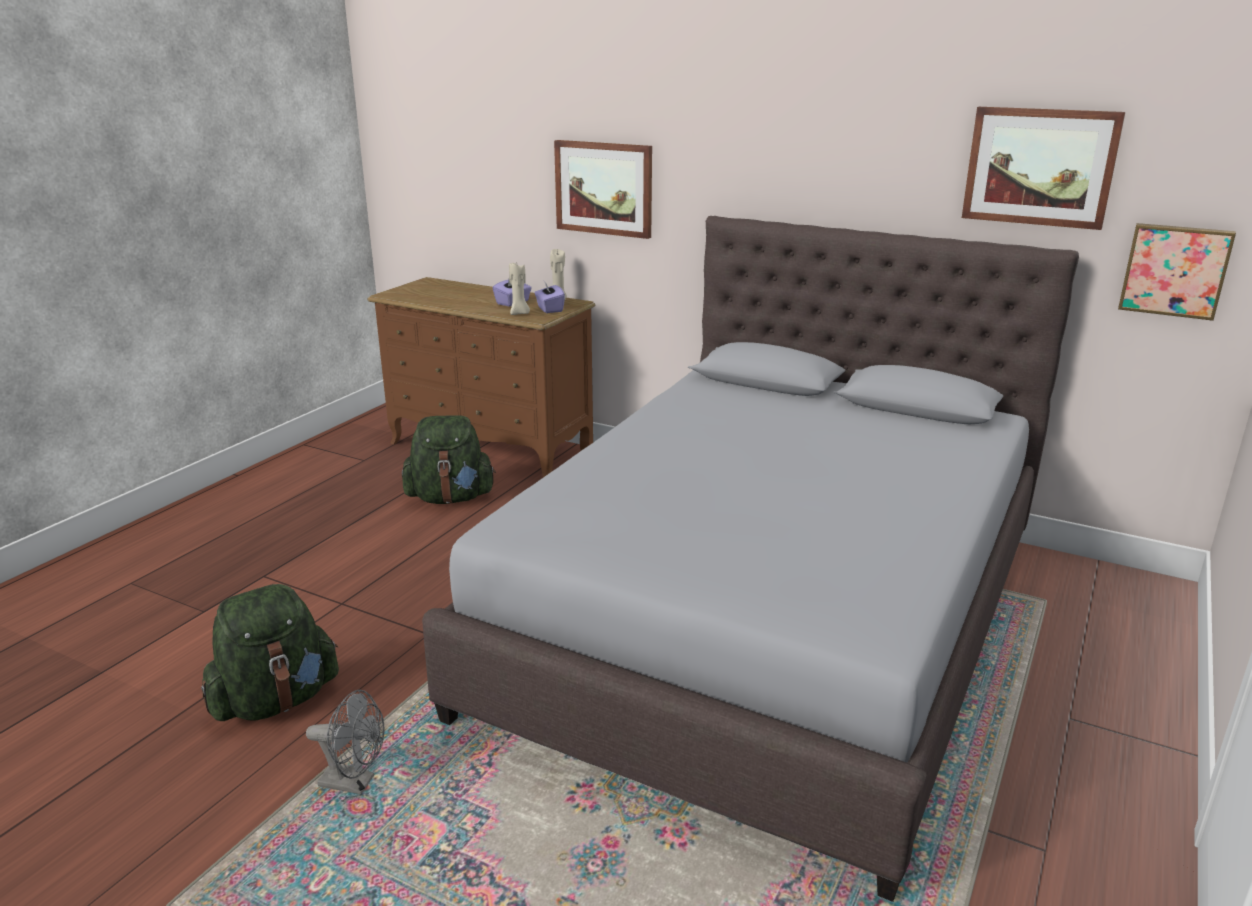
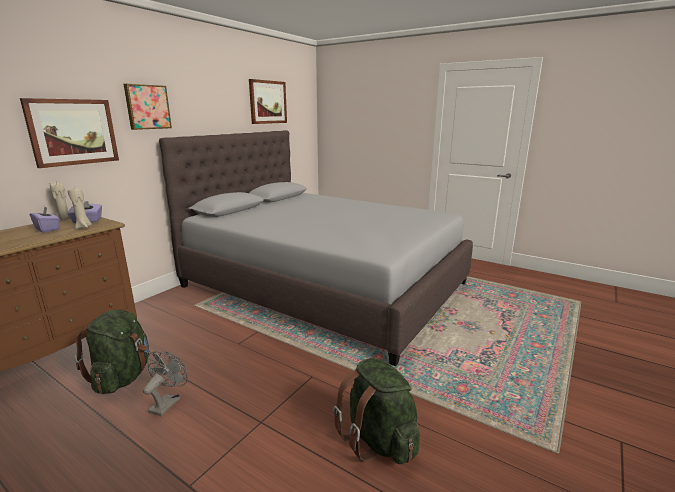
camera: 85 degrees left, 5 degrees down
(355, 783) = (446, 392): grey fan -> grey fan (168, 402)
(1174, 270) = (300, 133): picture -> picture (147, 107)

